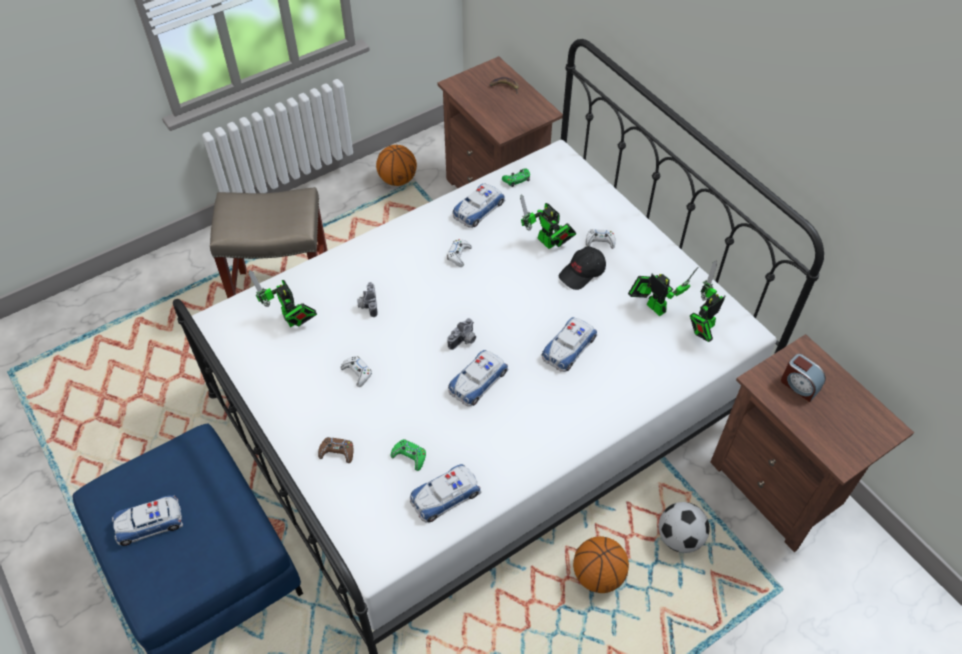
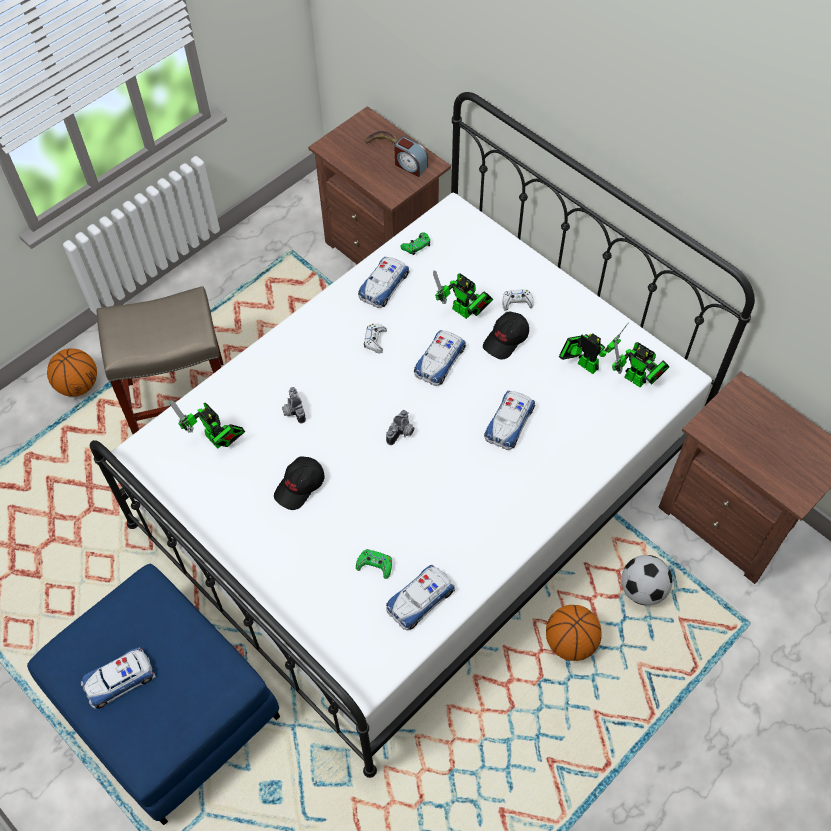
camera: 10 degrees left, 5 degrees up
(337, 452) = (300, 574): brown game controller -> none
(357, 373) = (300, 486): white game controller -> black cap
(397, 180) = (272, 251): basketball -> basketball (78, 386)
(478, 381) = (425, 474): toy car -> toy car (439, 361)
(702, 329) = (637, 381): toy robot -> toy robot turned 90 degrees counterclockwise
(799, 385) = (743, 426): alarm clock -> alarm clock (410, 165)

